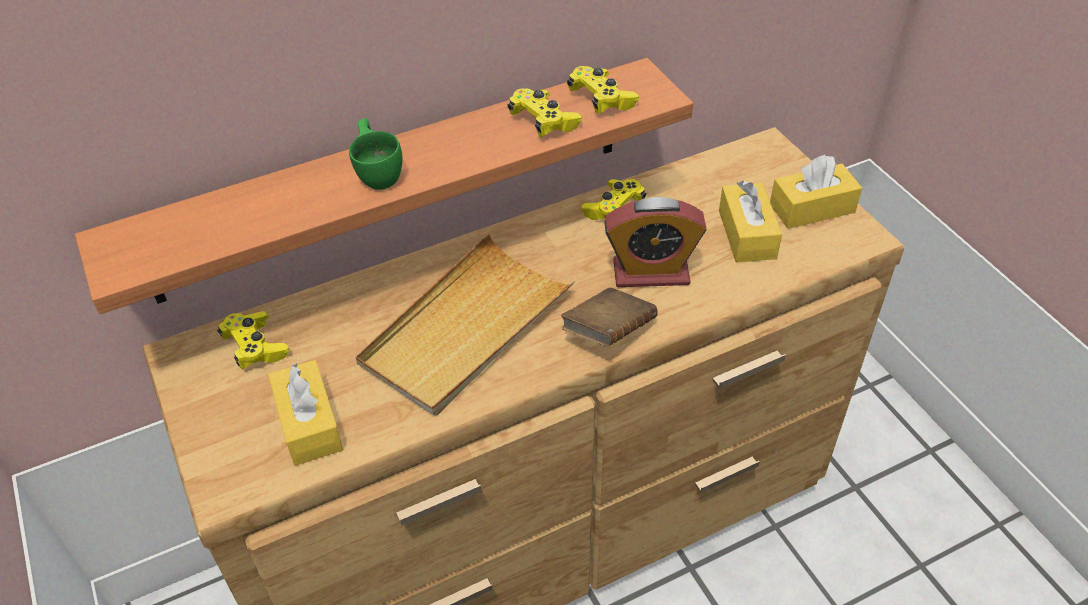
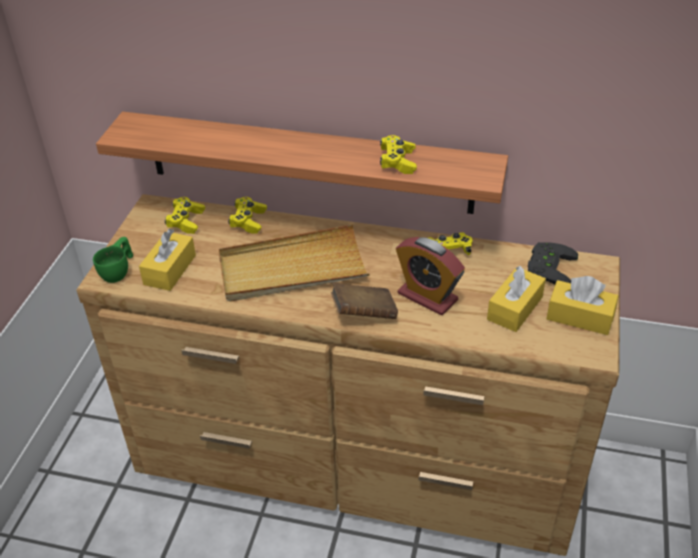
camera: 40 degrees right, 5 degrees down
(379, 171) = (281, 147): green cup -> green cup (119, 271)
(601, 99) = (446, 165): yellow game controller -> yellow game controller (248, 221)
(726, 173) = (547, 267): none -> black game controller

